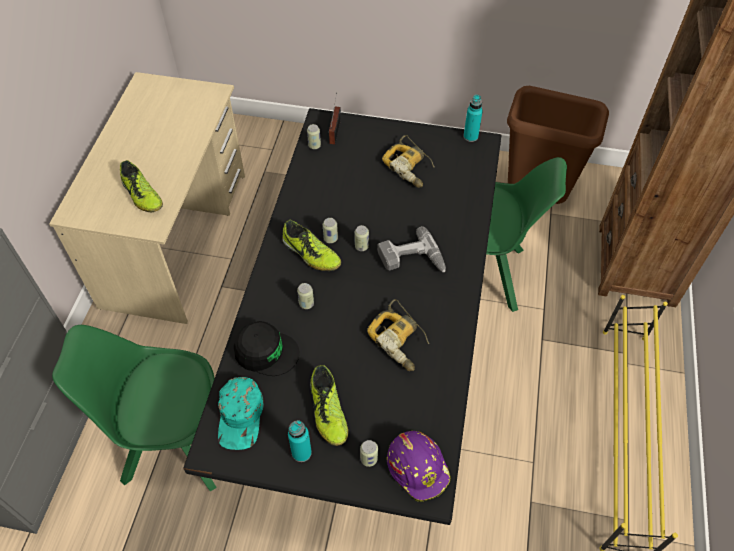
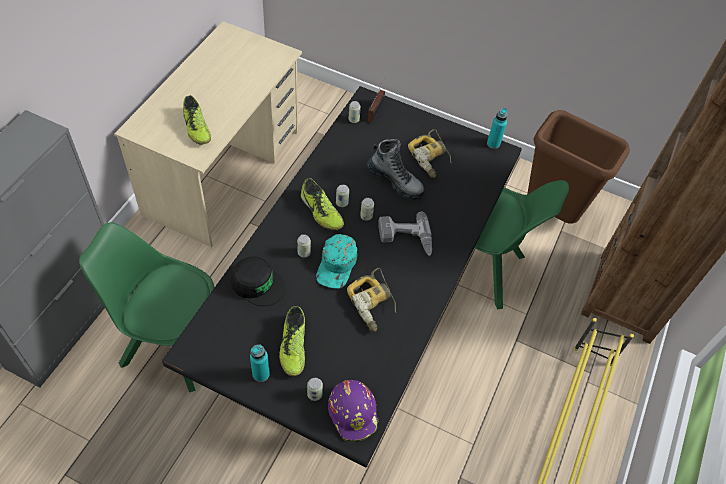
camera: 10 degrees right, 0 degrees up
(241, 416) = (221, 331): turquoise cap -> turquoise cap (337, 265)
(380, 201) = (395, 181): none -> boot

